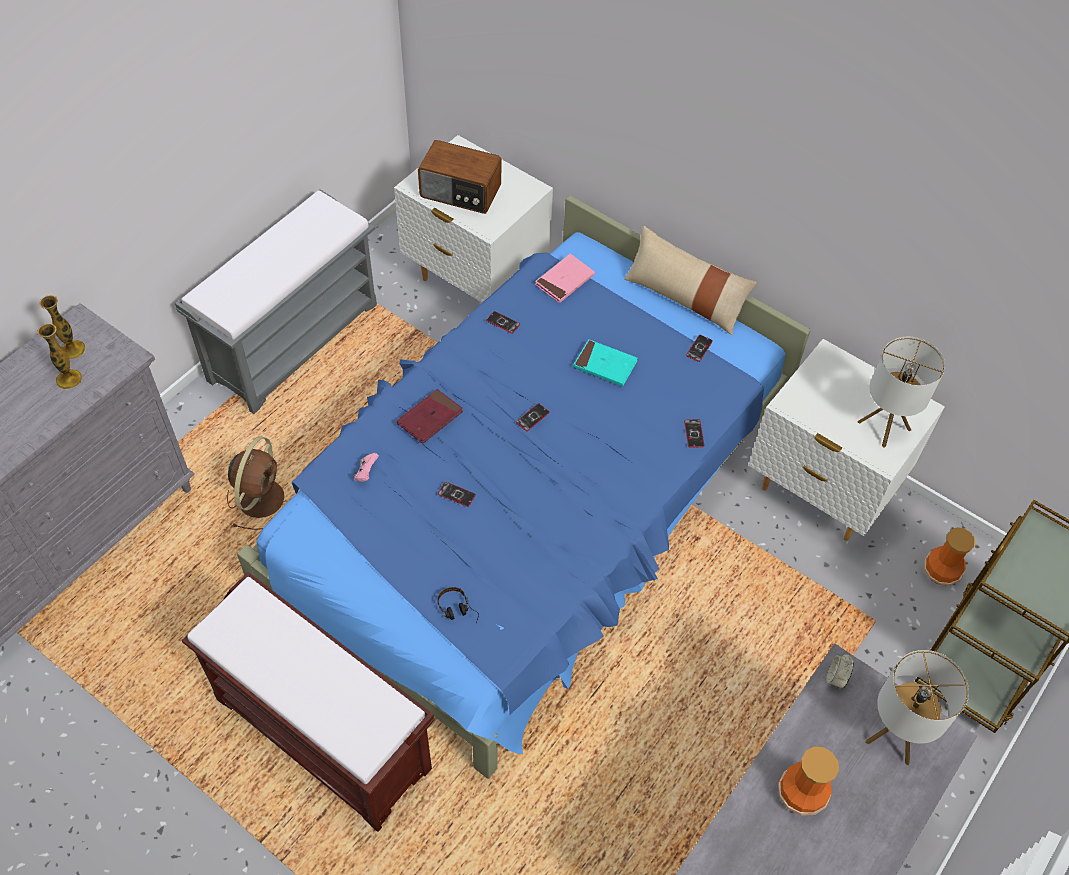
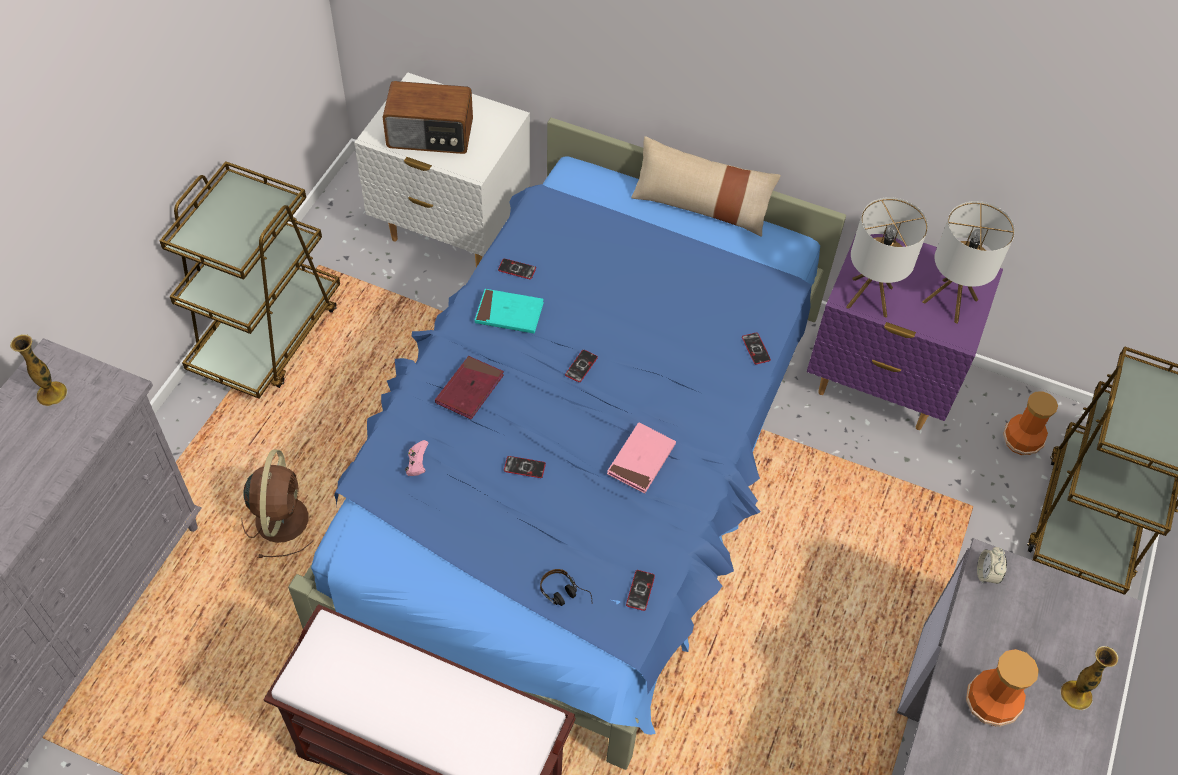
camera: 15 degrees left, 0 degrees up
(69, 379) = (58, 428): vase -> vase (1076, 695)
(294, 341) = (267, 335): grey bench -> brown cart
(564, 280) = (569, 211): pink book -> pink book (641, 460)
(605, 365) = (640, 294): turquoise book -> turquoise book (509, 313)
(699, 348) = (733, 257): phone -> phone (640, 590)
(821, 491) = (879, 384): white nightstand -> purple nightstand
(895, 735) = (1063, 619): table lamp -> table lamp (870, 297)

